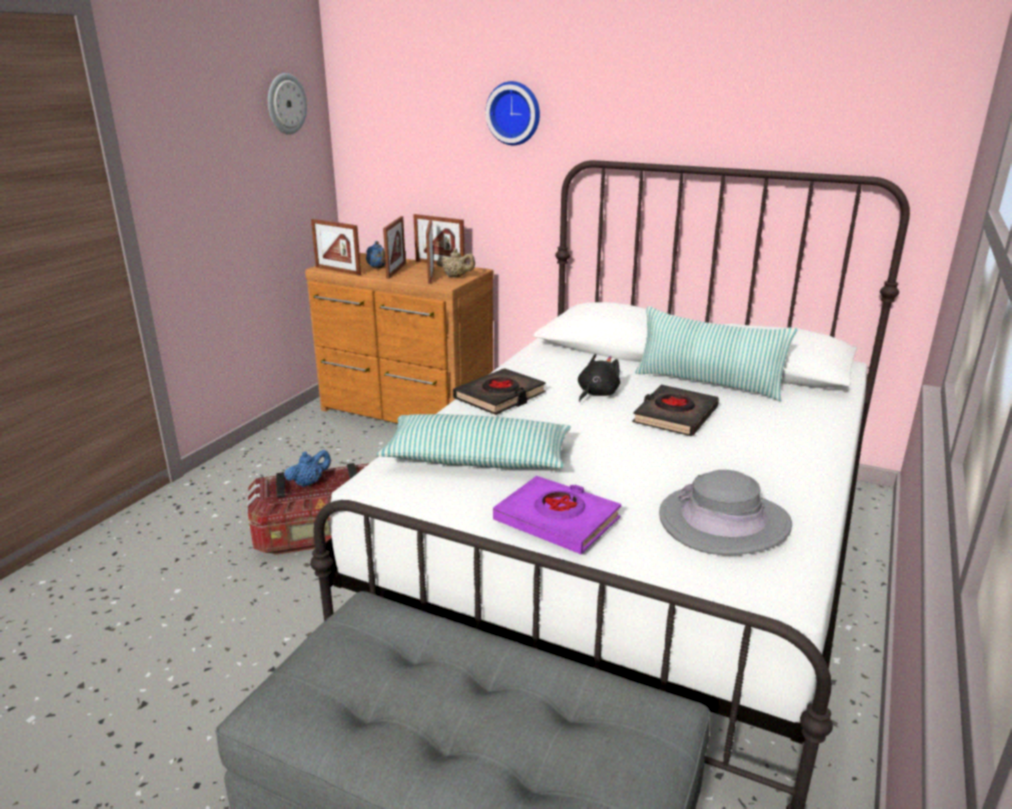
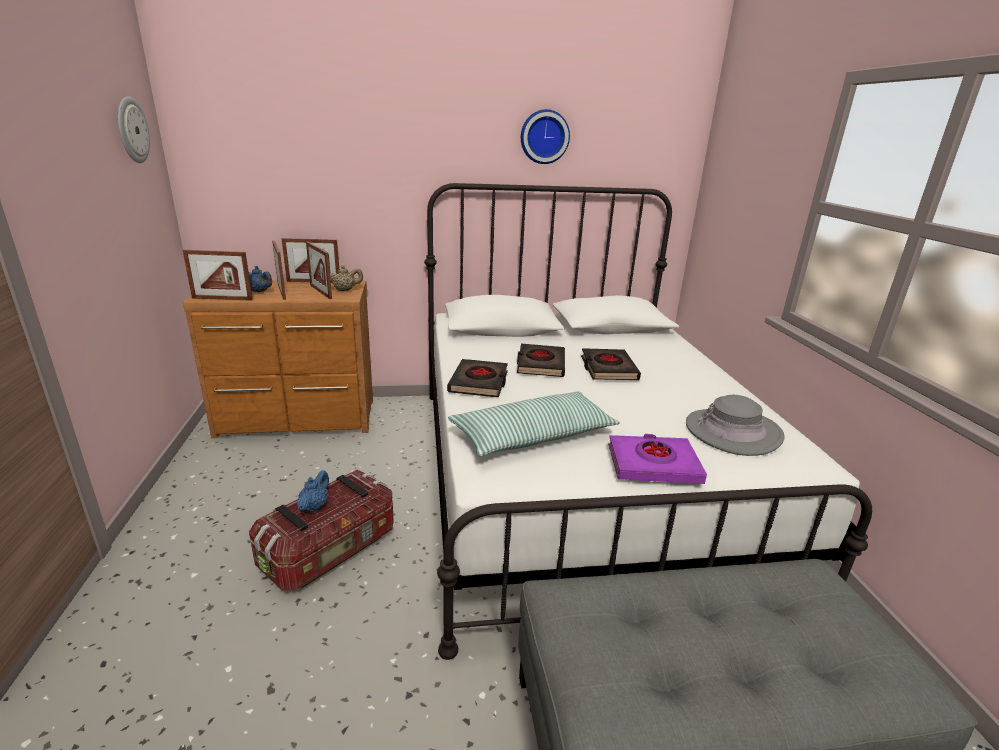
camera: 35 degrees left, 0 degrees up
(514, 113) = (376, 144): wall clock -> wall clock (544, 137)
(596, 394) = (540, 364): black plush toy -> black book
(708, 383) = (594, 342): pillow -> none

